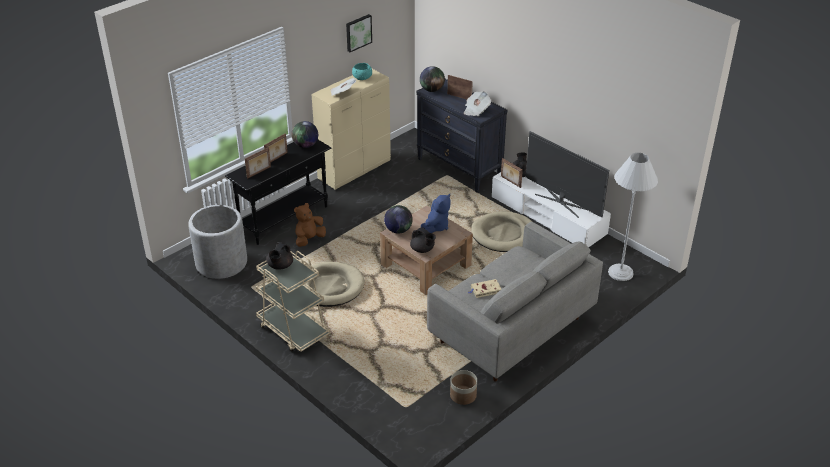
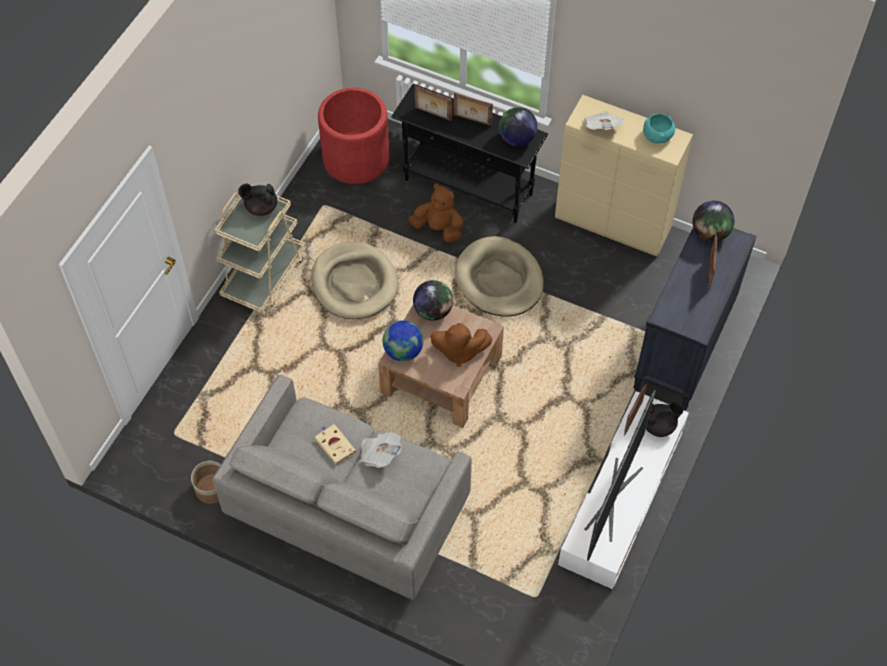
camera: 70 degrees right, 20 degrees up
(221, 262) = (356, 159): grey planter -> red planter
(358, 32) = (686, 81): picture -> none
(422, 249) = (403, 351): black teapot -> globe
(436, 227) = (459, 351): blue plush toy -> brown plush toy
(476, 110) = (681, 305): newspaper -> newspaper (380, 454)
(504, 234) = (550, 450): beige dog bed -> beige dog bed (499, 280)
(620, 272) = (528, 626): white floor lamp -> none

